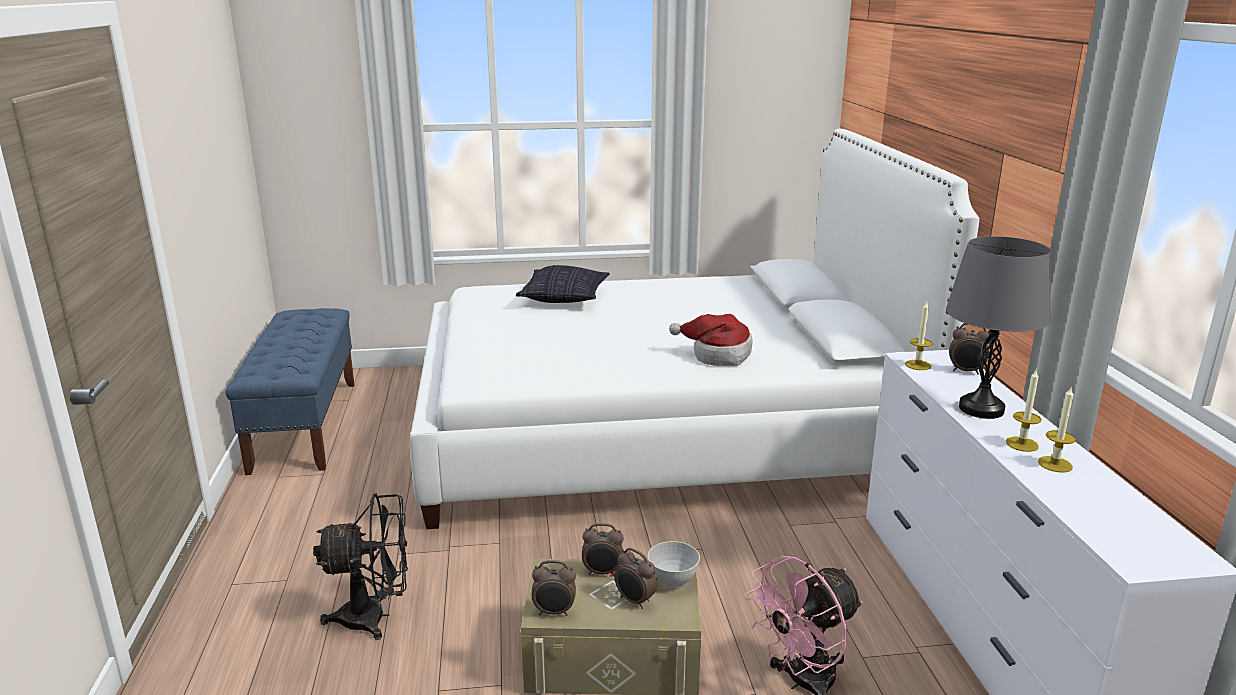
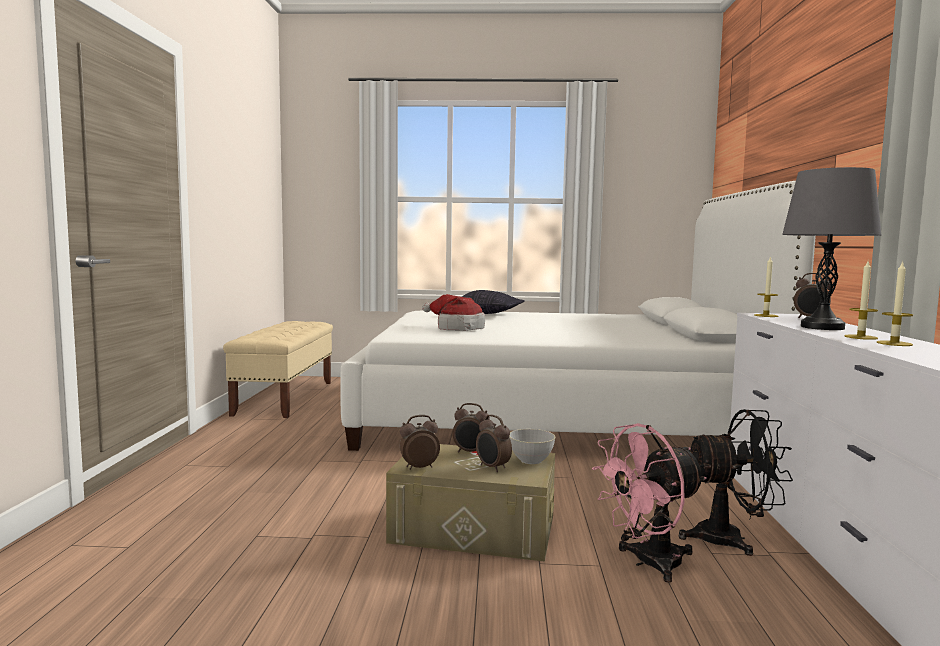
camera: 10 degrees right, 15 degrees down
(305, 425) = (285, 397): blue bench -> beige bench
(375, 617) = (284, 490): black fan -> black fan (731, 539)
(554, 612) = (419, 467): alarm clock -> alarm clock turned 150 degrees clockwise
(717, 355) = (598, 334): hat -> hat (457, 328)

